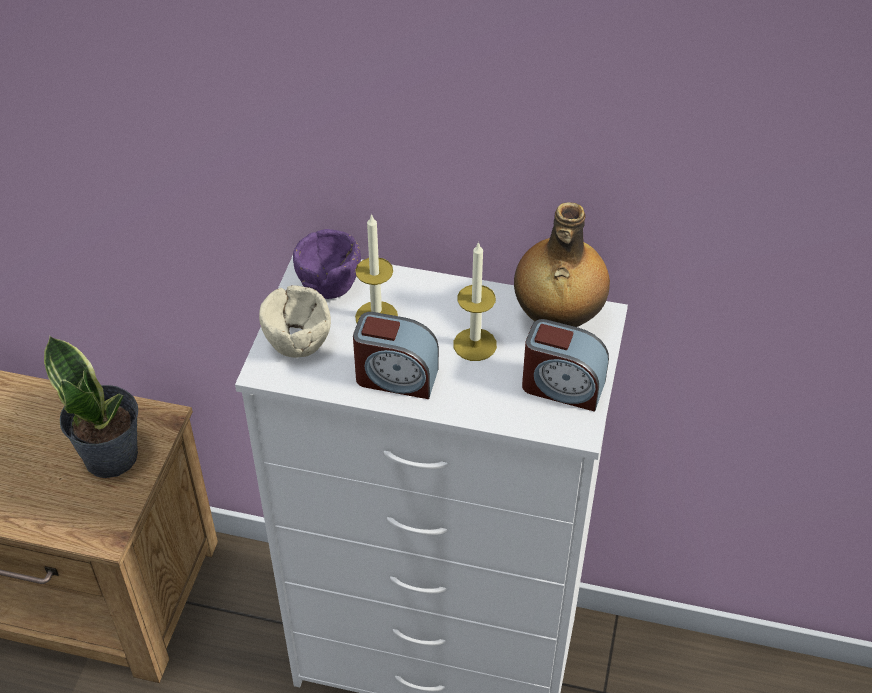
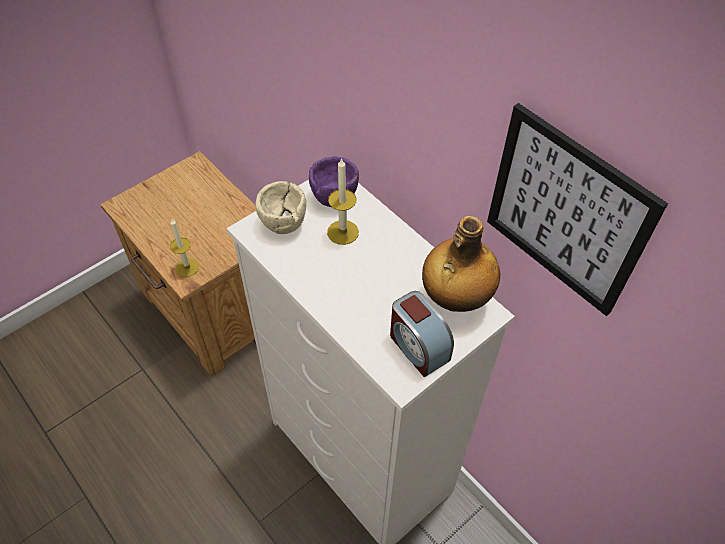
camera: 35 degrees right, 5 degrees up
(112, 455) = (224, 238): potted plant -> none
(396, 377) = (319, 277): alarm clock -> none
(474, 344) = (386, 284): candle -> candle (187, 267)
(664, 148) = (566, 212): none -> picture

